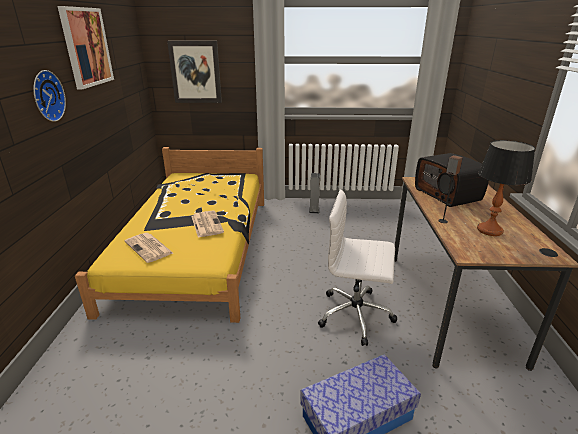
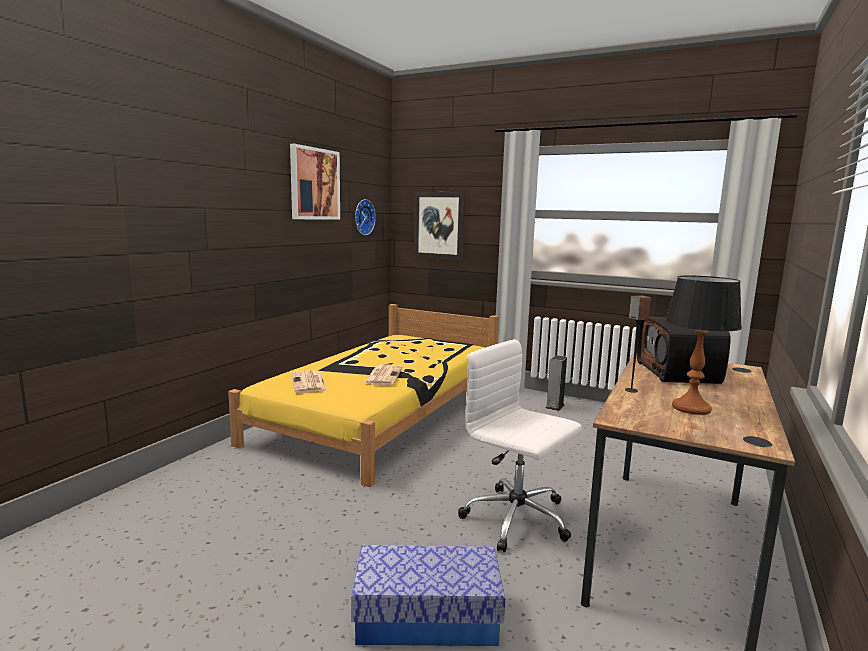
camera: 25 degrees right, 15 degrees down
(46, 96) = (254, 216): wall clock -> wall clock (363, 217)

